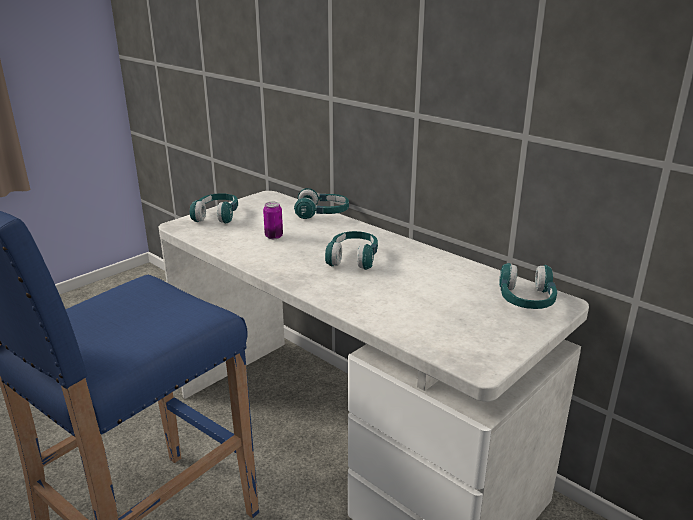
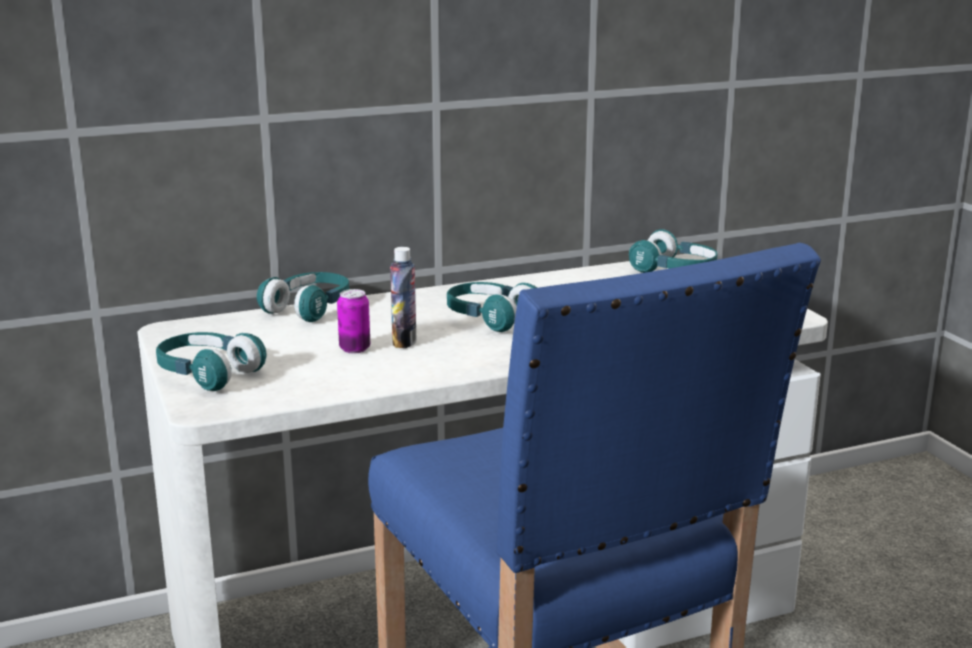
camera: 65 degrees left, 5 degrees down
(294, 245) = (404, 342): none -> bottle

